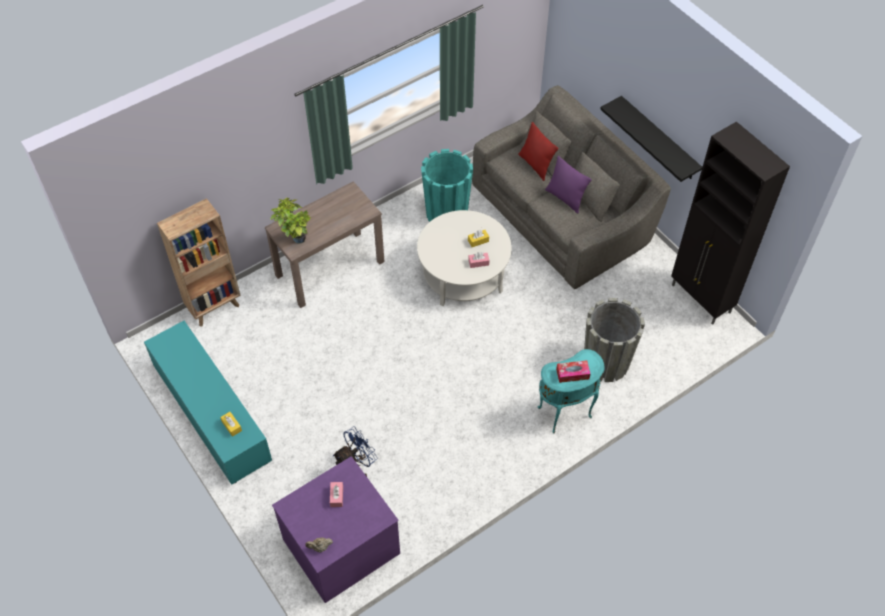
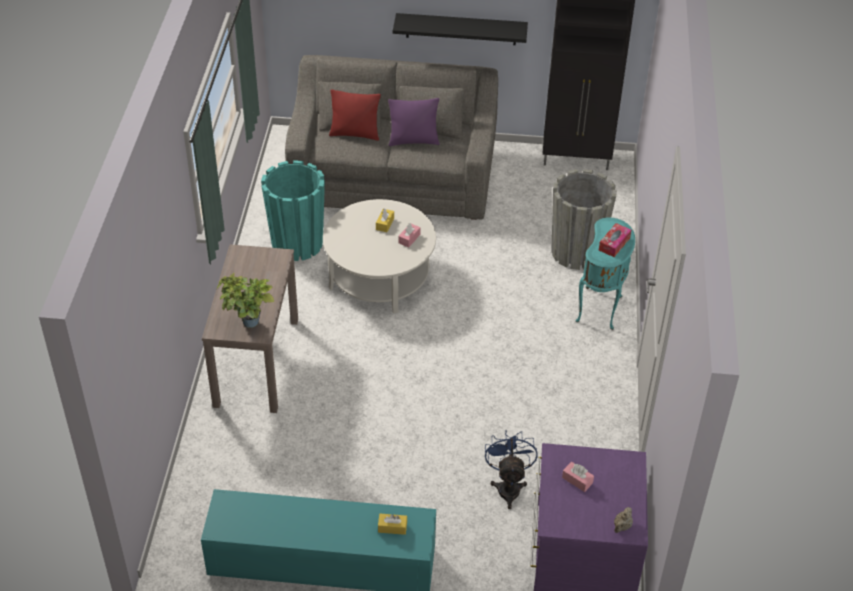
camera: 50 degrees left, 10 degrees down
(215, 307) = (192, 479): brown bookcase -> none

